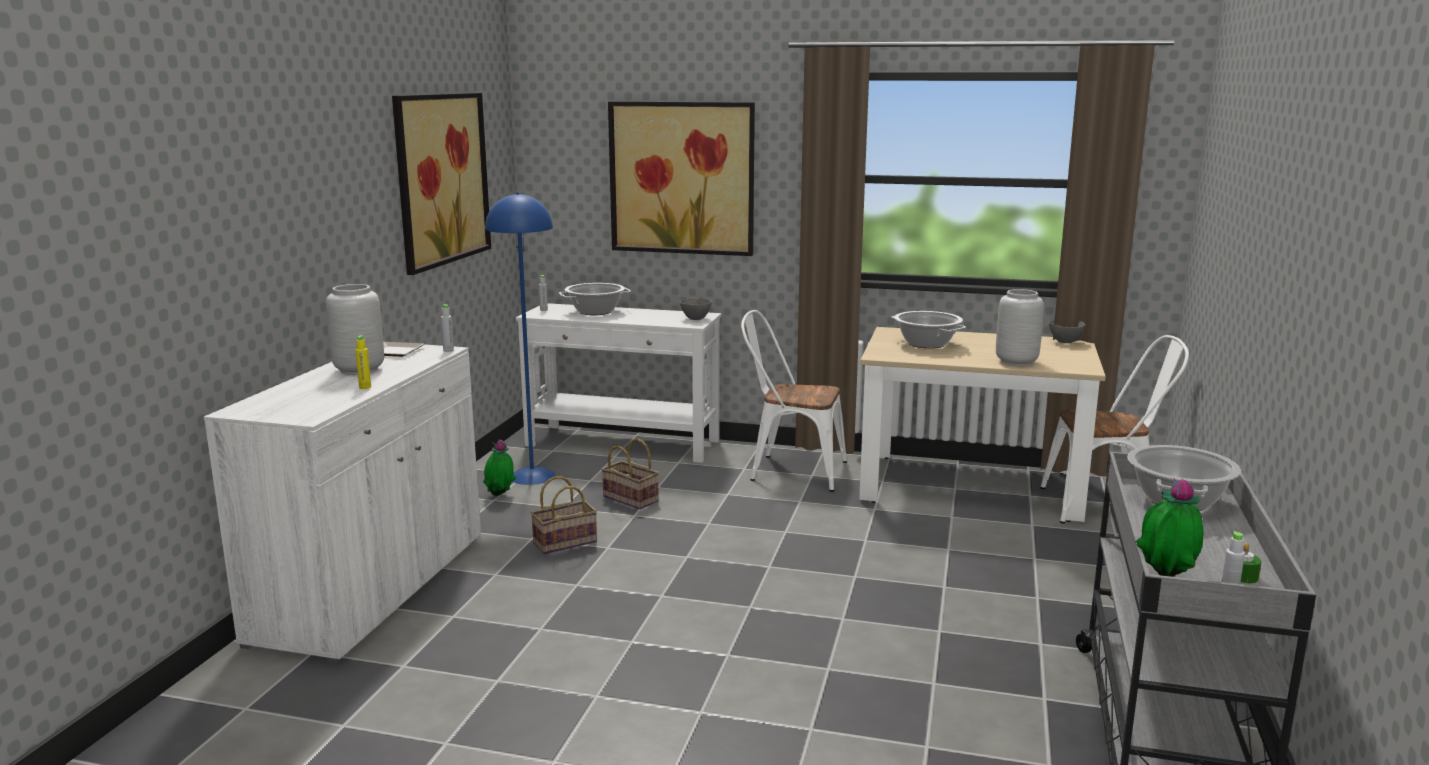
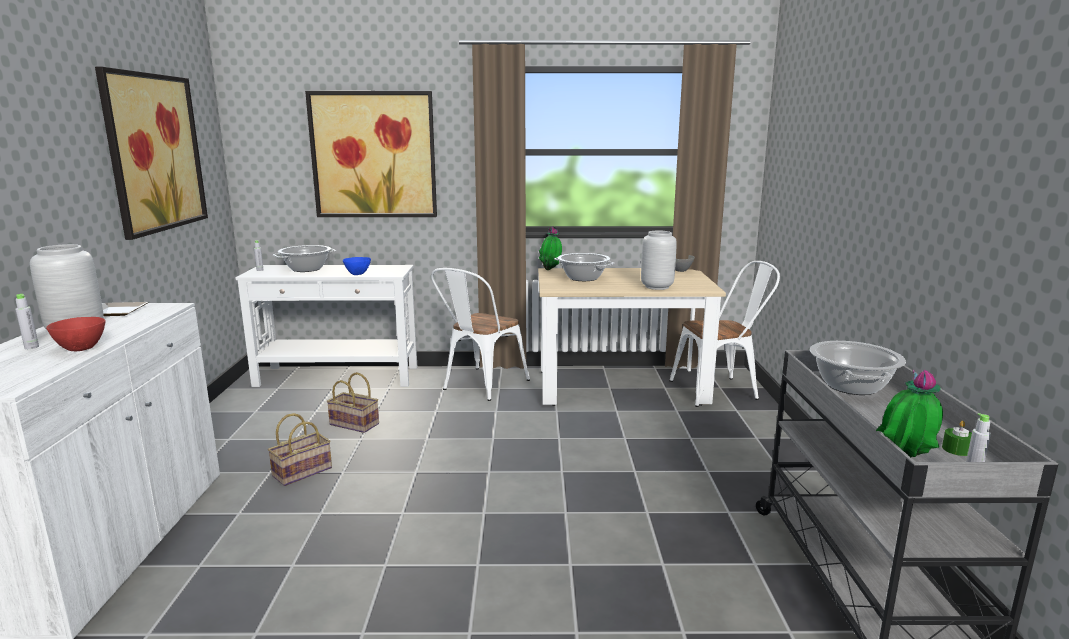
camera: 15 degrees left, 0 degrees up
(365, 387) = (82, 349): yellow bottle -> red bowl
(448, 350) = (174, 307): grey bottle -> grey bottle (31, 347)
(500, 496) = (234, 434): potted plant -> potted plant (551, 270)
(532, 476) = (261, 413): blue floor lamp -> none
(652, 321) = (357, 274): none -> blue bowl
(695, 319) = (393, 270): grey bowl -> none
(790, 471) = (480, 386): white chair -> white chair turned 60 degrees counterclockwise

